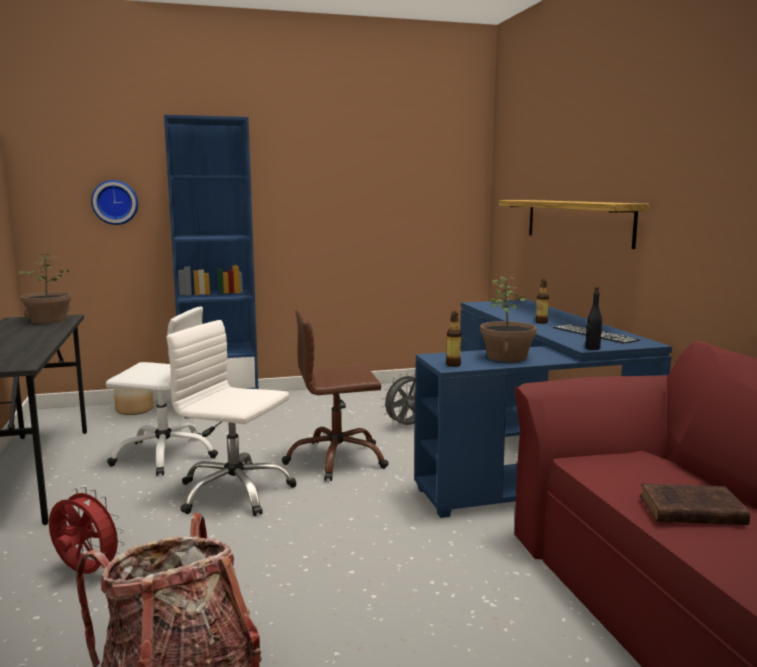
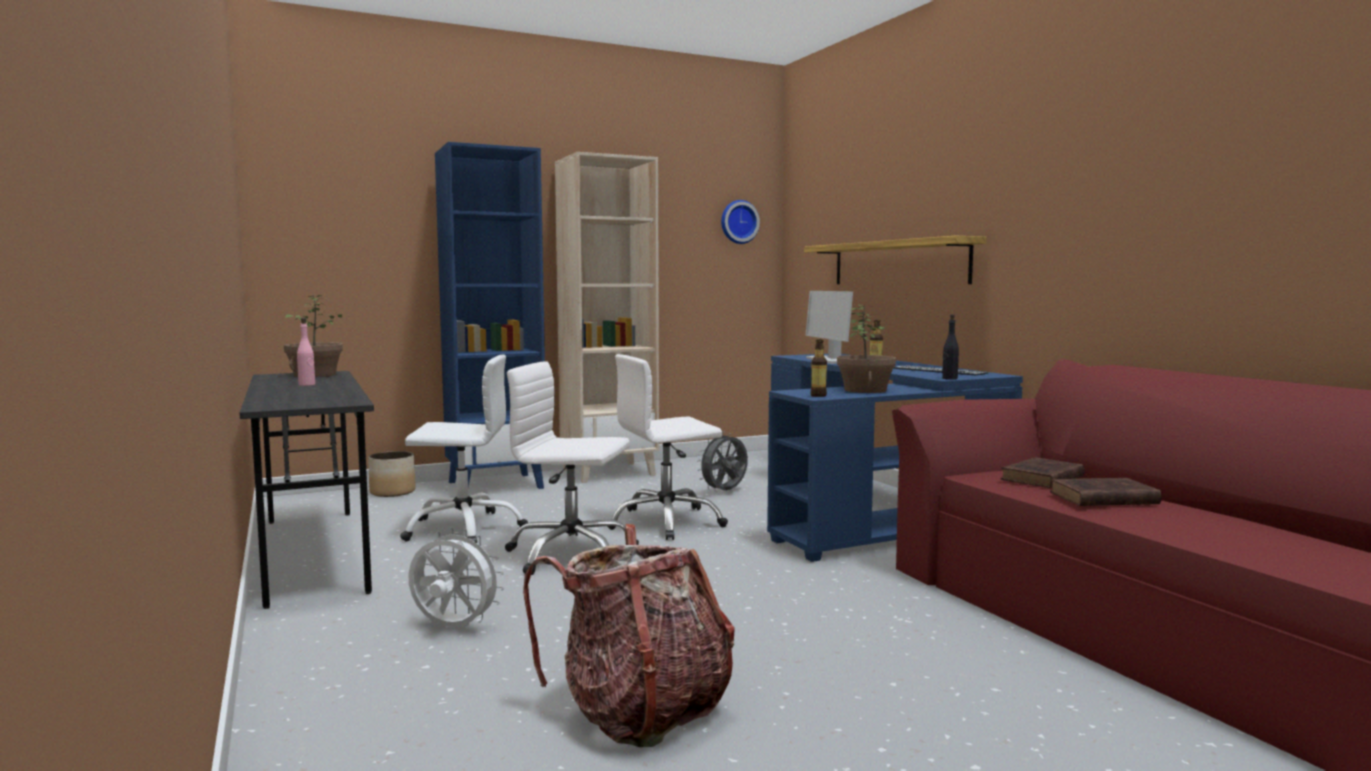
camera: 10 degrees left, 5 degrees down
(23, 335) = (307, 384): none -> pink bottle
(85, 573) = (453, 628): red fan -> white fan
(115, 202) = (371, 245): wall clock -> wall clock (738, 222)
(321, 397) = (609, 472): none -> beige bookcase
(336, 459) = (666, 522): brown office chair -> white office chair
(508, 312) = (831, 360): none -> monitor
(647, 471) = (1041, 478): none -> brown book

